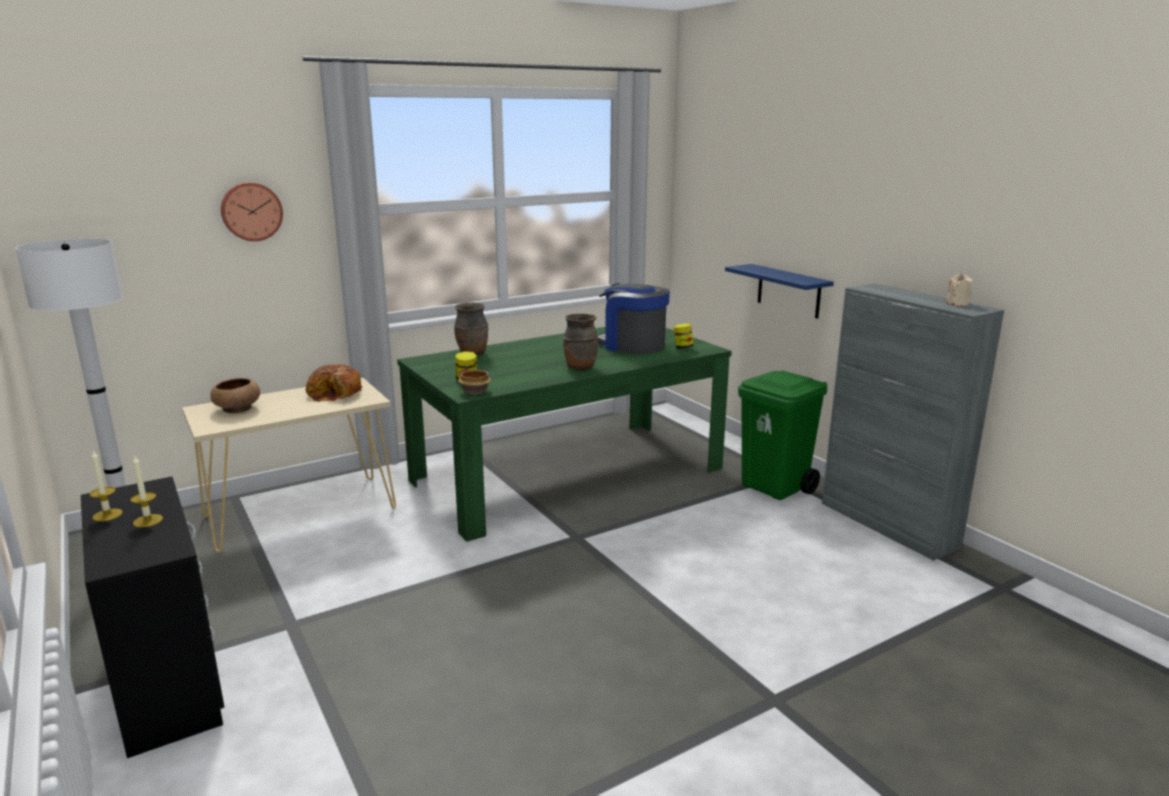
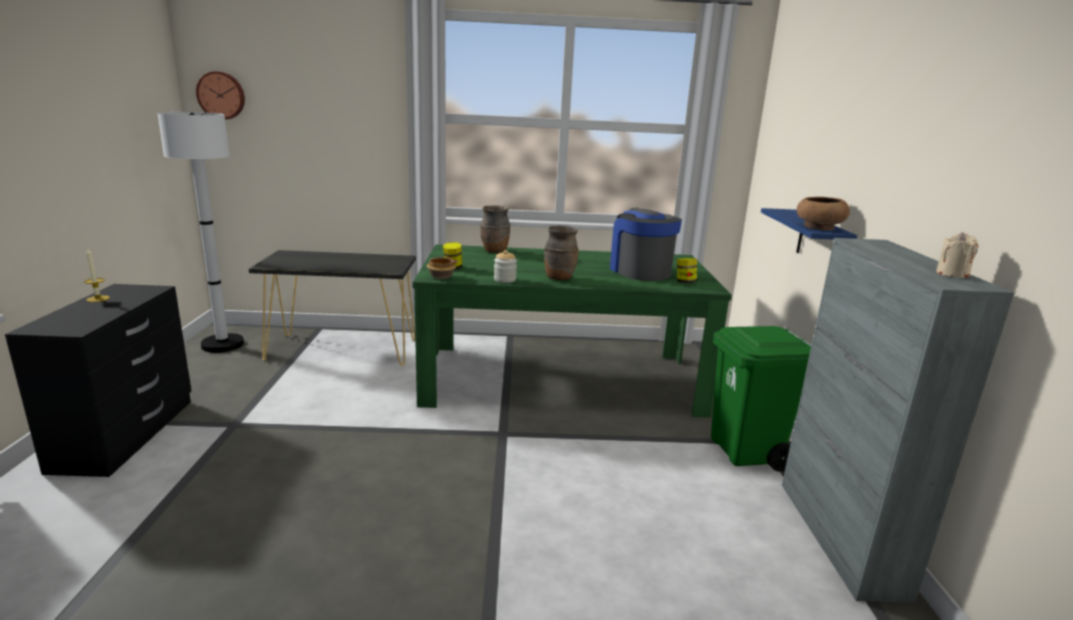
camera: 30 degrees right, 0 degrees up
(148, 521) = (106, 308): candle -> none
(237, 409) = (303, 258): brown bowl -> brown bowl (819, 227)
(251, 211) = (349, 109): wall clock -> wall clock (221, 95)
(302, 512) = (343, 350): beige console table -> black console table
(336, 393) = (378, 262): bread -> none
(537, 380) = (504, 280): none -> jar

